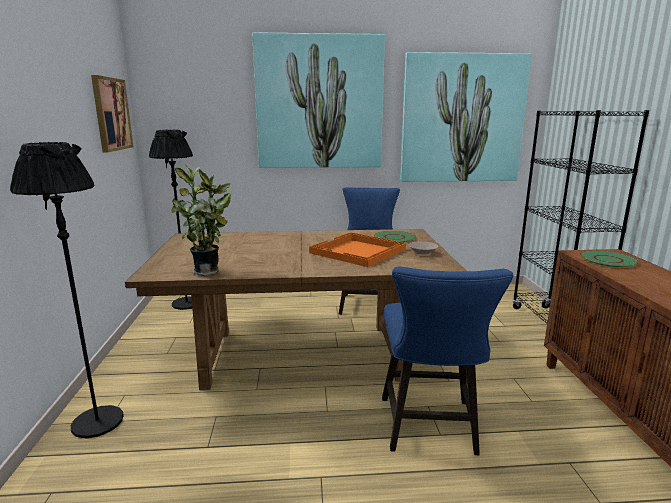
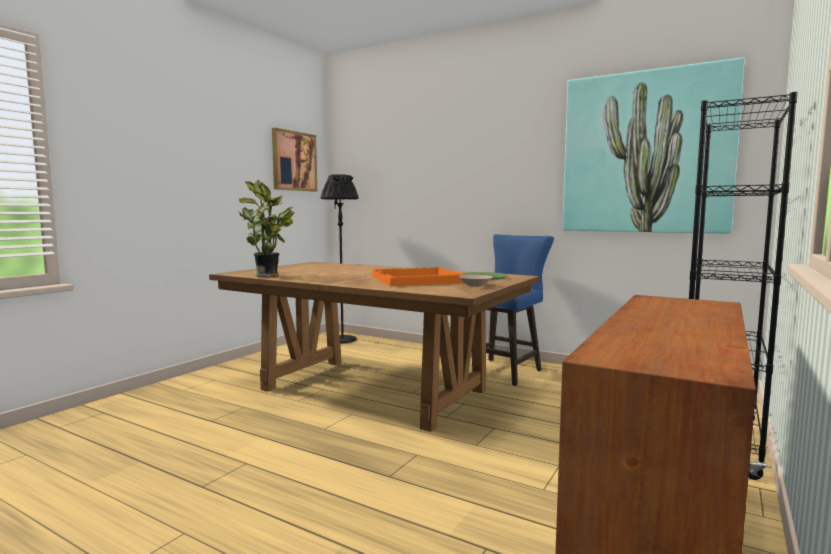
camera: 35 degrees right, 10 degrees down
(97, 422) = (178, 388): black floor lamp -> none
(319, 103) = (477, 145): picture -> none
(429, 430) = (385, 470): blue stool -> none
(607, 260) = (674, 305): green plate -> none

